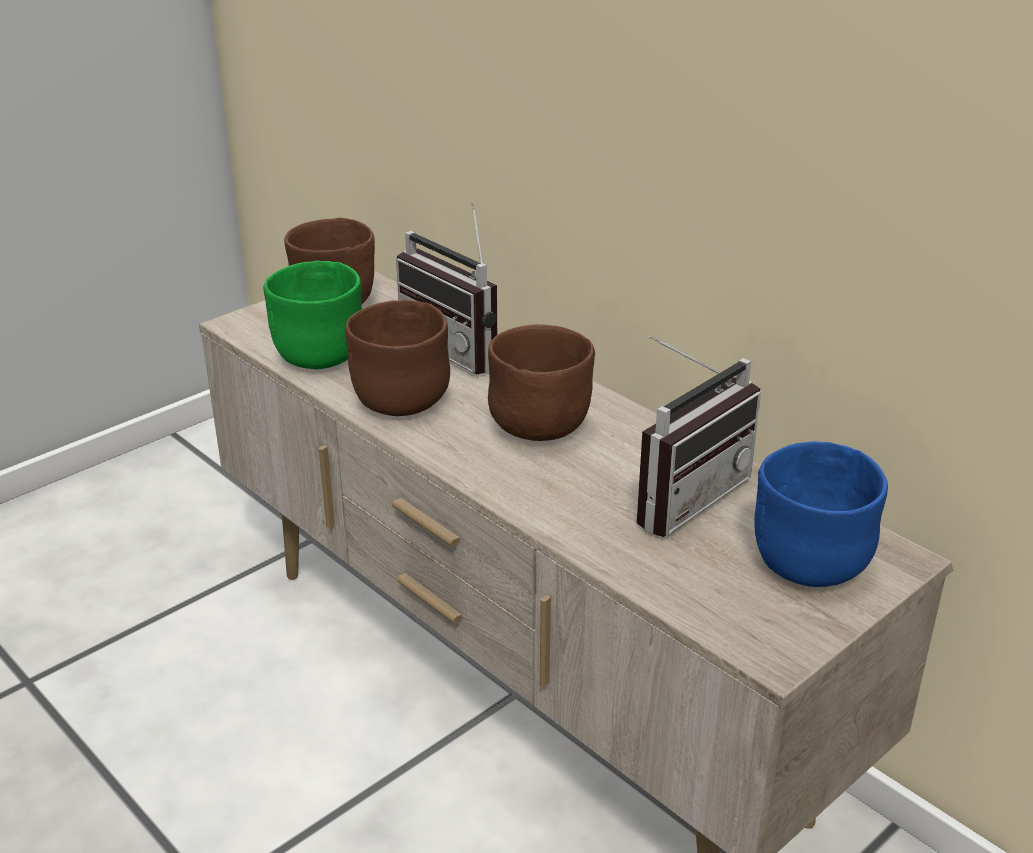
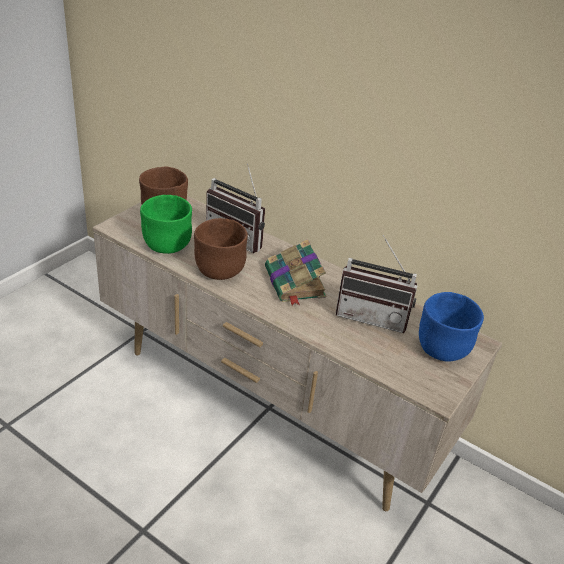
camera: 15 degrees left, 5 degrees up
(541, 430) = (295, 283): brown bowl -> book
(681, 495) = (373, 316): radio -> radio turned 75 degrees clockwise

